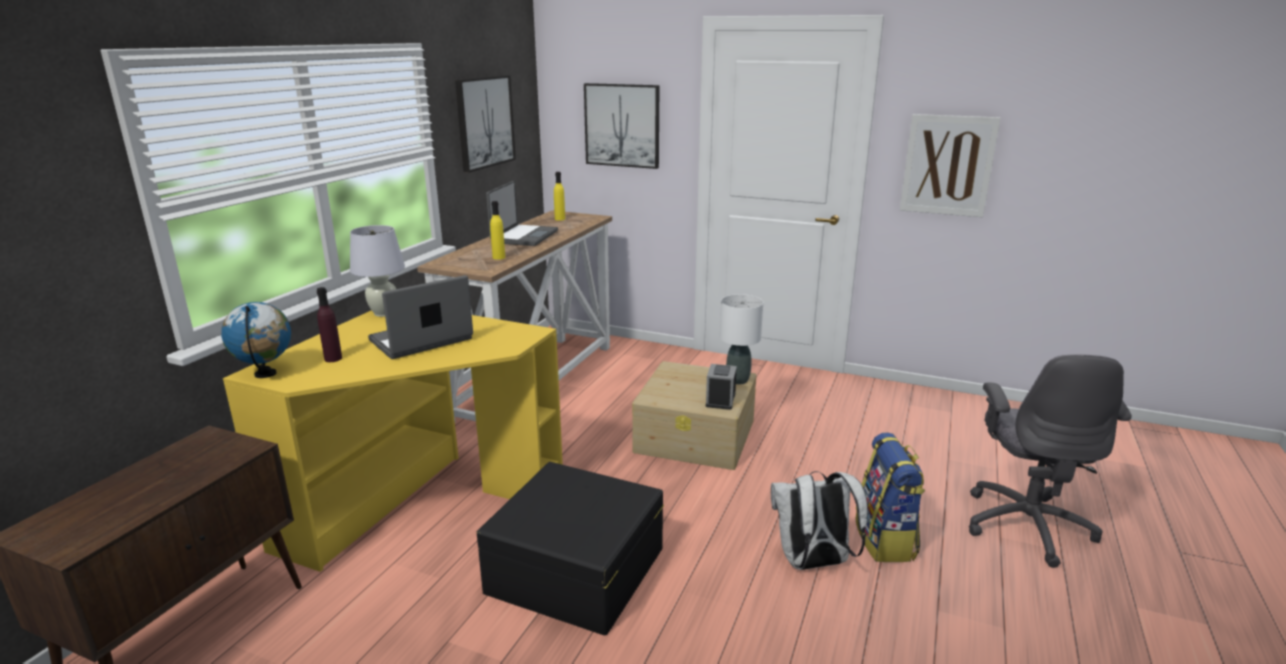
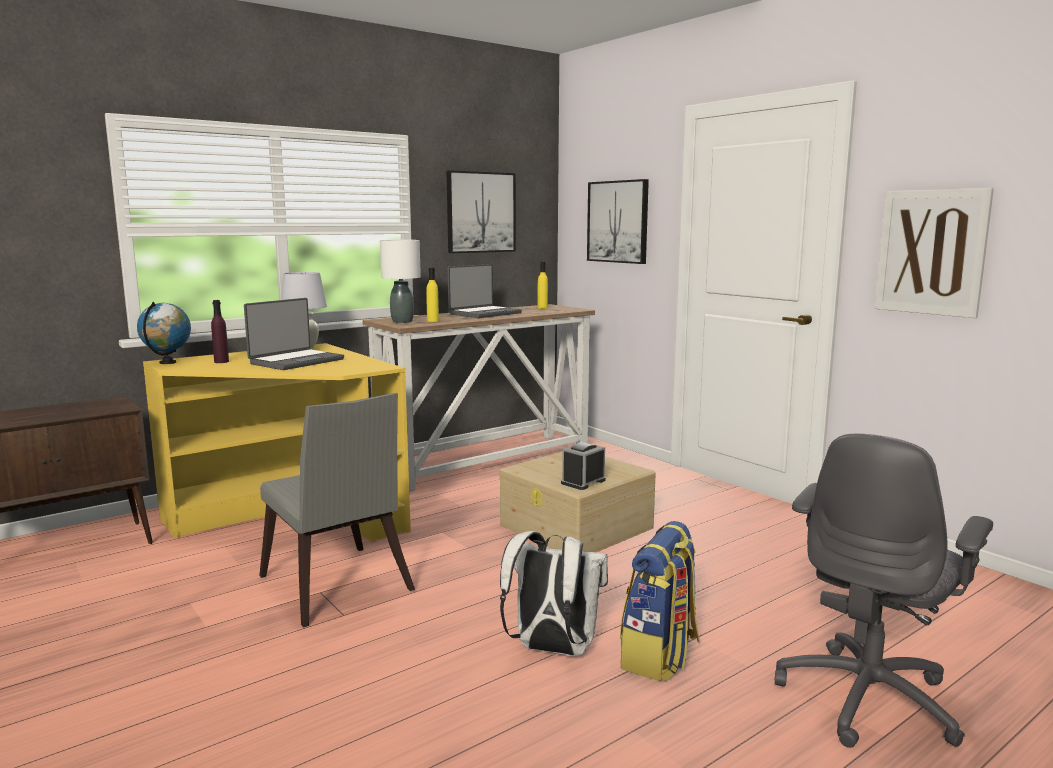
camera: 30 degrees right, 10 degrees down
(422, 340) = (296, 361): laptop -> laptop turned 135 degrees clockwise
(575, 570) = (337, 589): black storage box -> grey chair
(738, 380) = (626, 472): white table lamp -> white table lamp (402, 321)

